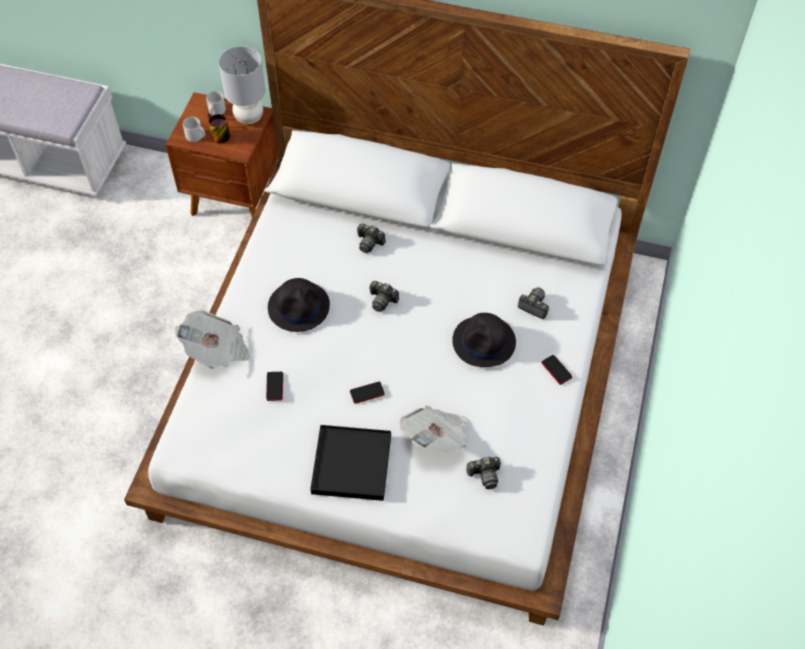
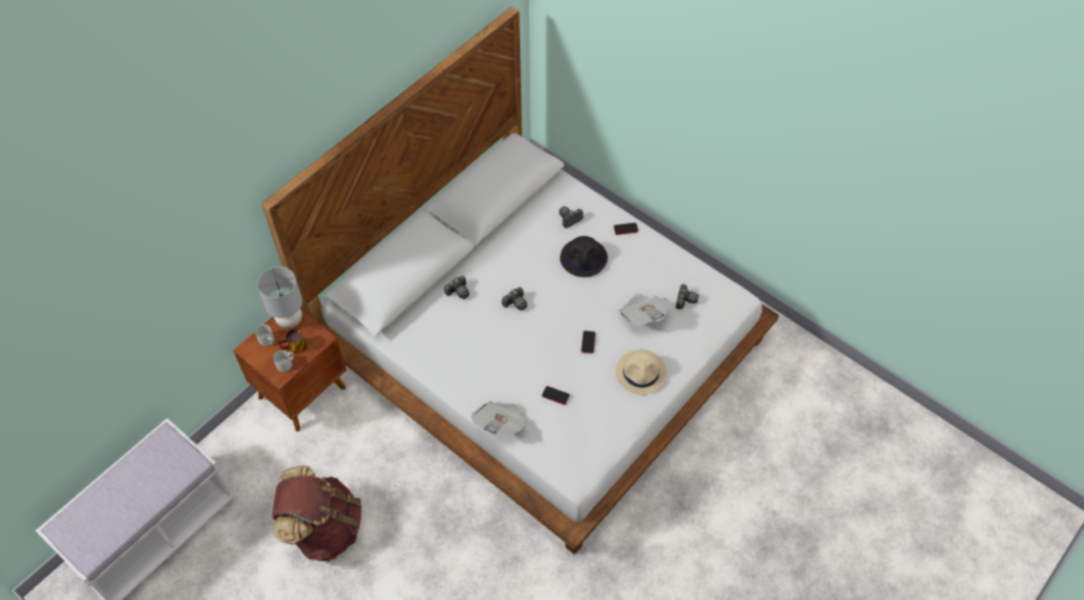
camera: 65 degrees left, 0 degrees up
(95, 282) = (324, 528): none -> brown backpack
(299, 306) = (492, 356): black hat -> none
(352, 465) = (641, 372): black tray -> beige hat

